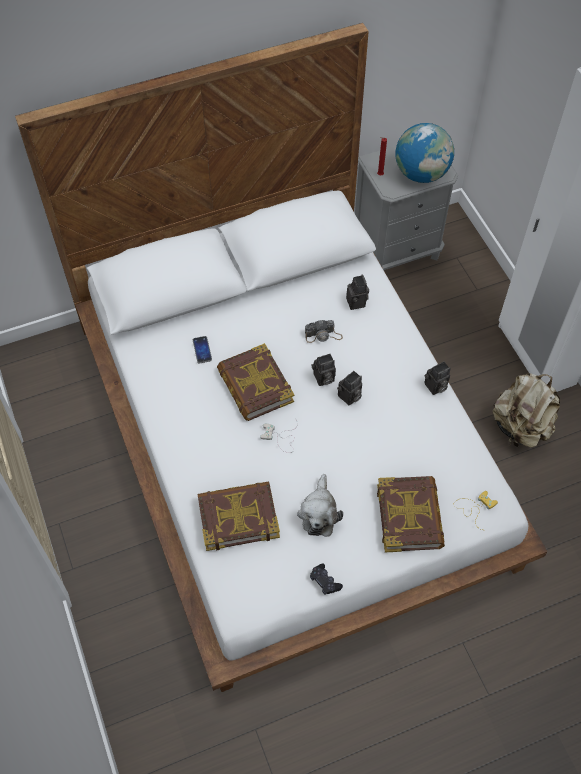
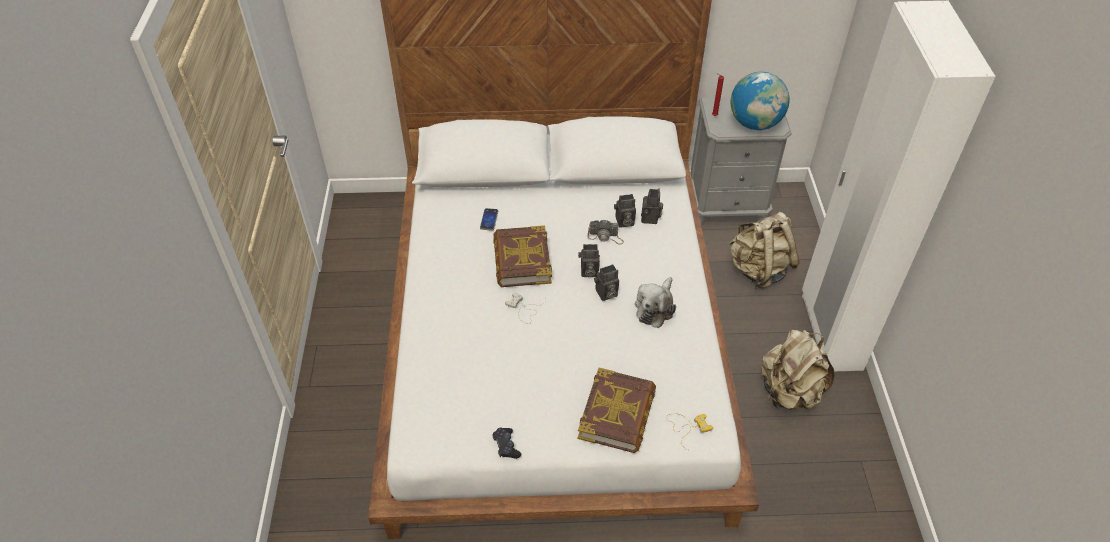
camera: 20 degrees right, 10 degrees down
(238, 517) = (451, 364): book -> none
(319, 513) = (530, 384): plush toy -> plush toy (655, 308)
(435, 387) = (695, 309): camera -> camera (624, 222)
(450, 310) = (758, 270): none -> beige backpack

